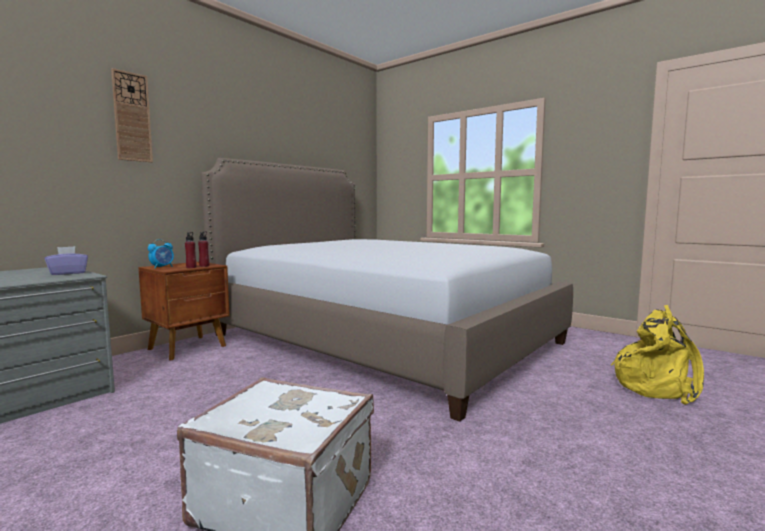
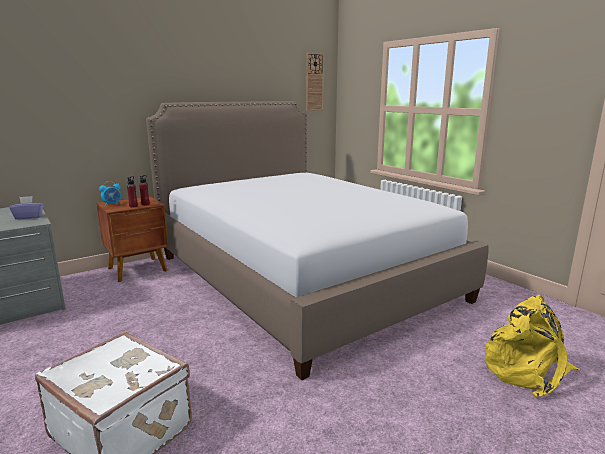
camera: 15 degrees right, 10 degrees up
(132, 117) = (83, 73): wall clock -> wall clock (314, 82)

